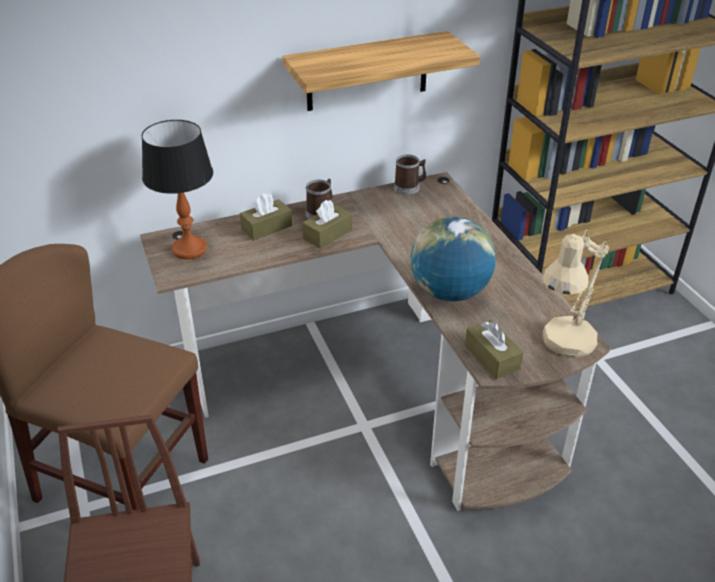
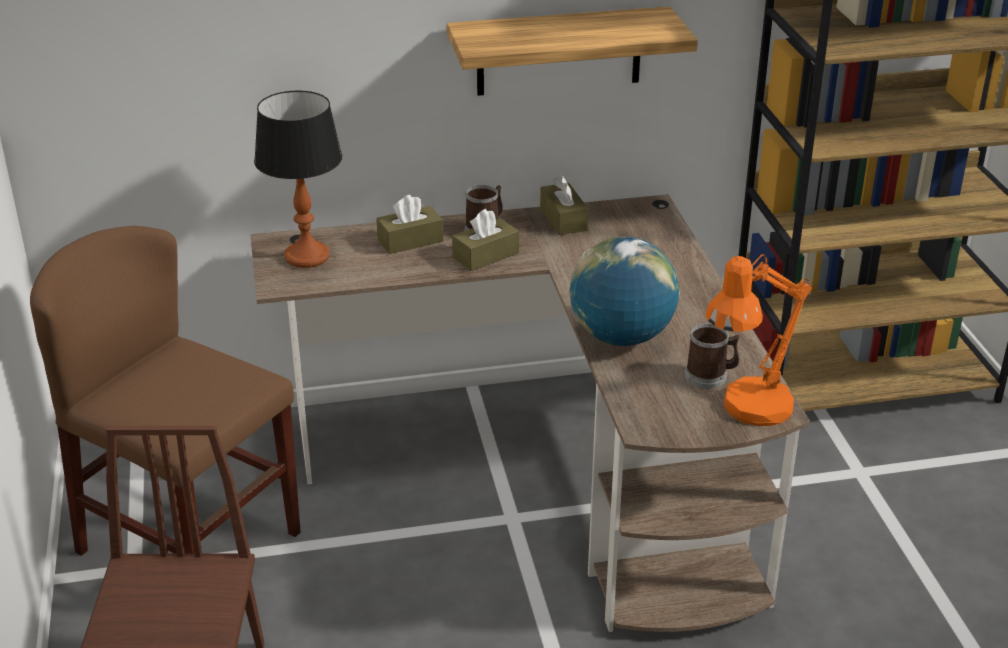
camera: 10 degrees right, 5 degrees down
(409, 187) = (611, 209): mug -> mug (710, 376)
(492, 357) = (649, 415): brown tissue box -> brown tissue box (563, 219)
(563, 345) = (747, 411): beige table lamp -> orange table lamp

